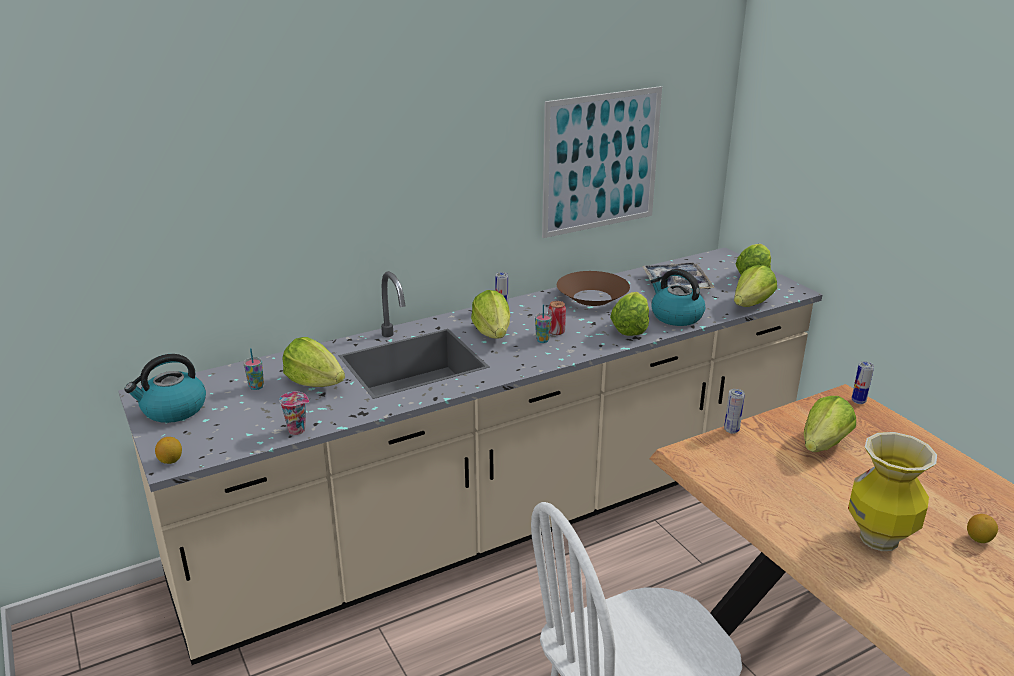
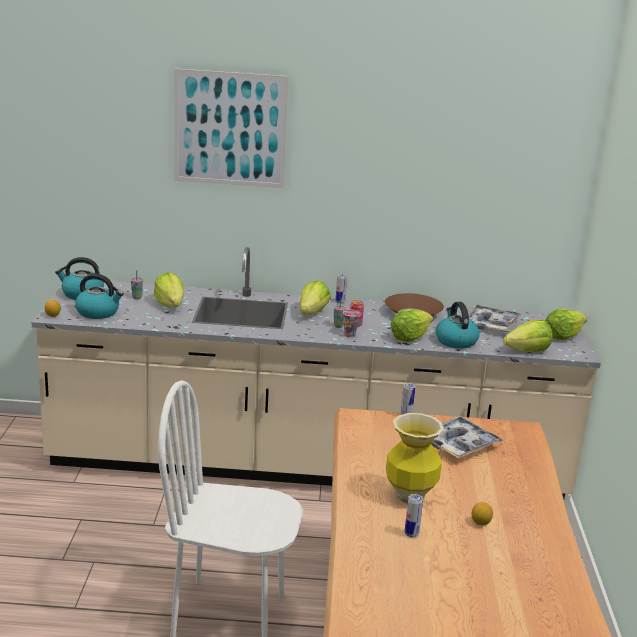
camera: 30 degrees right, 5 degrees down
(232, 430) = (98, 312): none -> kettle
(298, 430) = (131, 323): cup -> cup (350, 335)
(601, 162) = (450, 210): picture -> picture (230, 129)
(823, 445) = (458, 444): lettuce -> tray
(858, 401) = (530, 433): can -> can (411, 534)

